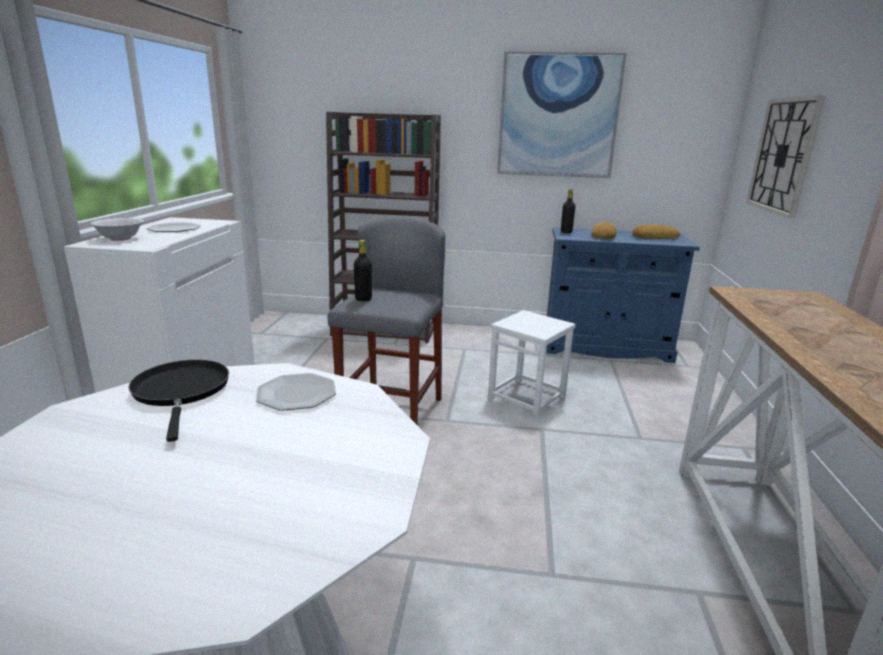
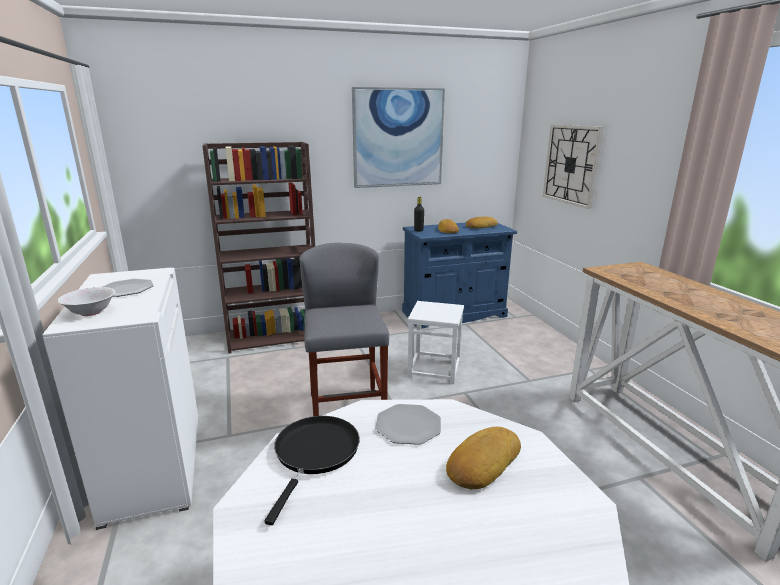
camera: 25 degrees left, 0 degrees up
(181, 392) = (315, 454): black frying pan -> black frying pan turned 60 degrees clockwise
(318, 444) = (481, 462): none -> bread
(363, 299) = (327, 321): black bottle -> none

